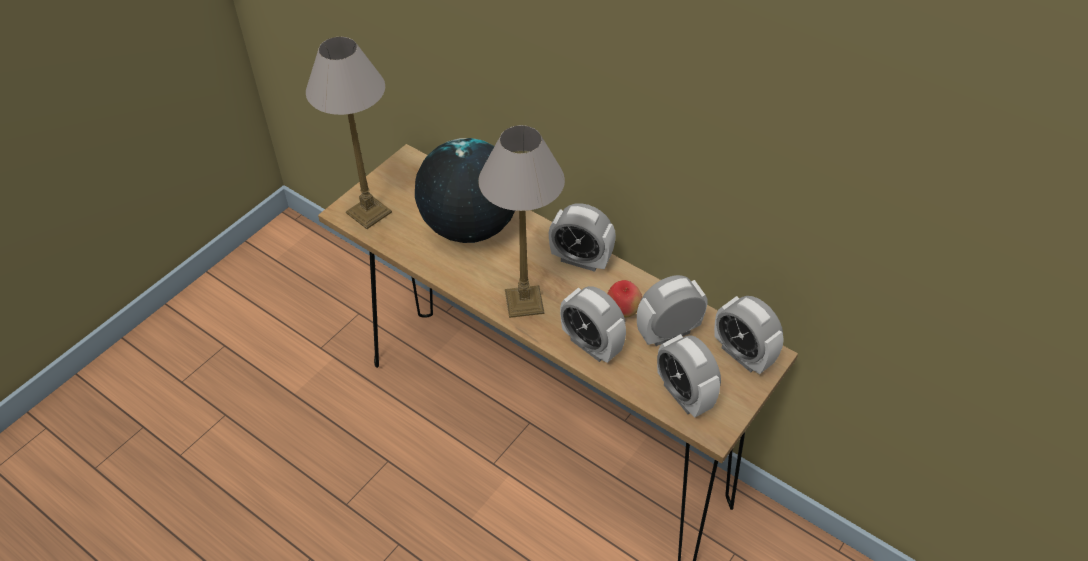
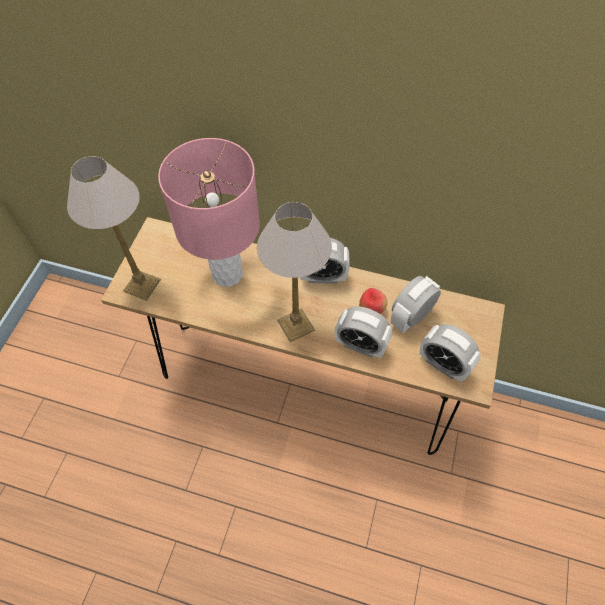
camera: 20 degrees left, 10 degrees up
(469, 227) = (227, 274): globe -> pink table lamp
(742, 355) = (469, 318): alarm clock -> none

